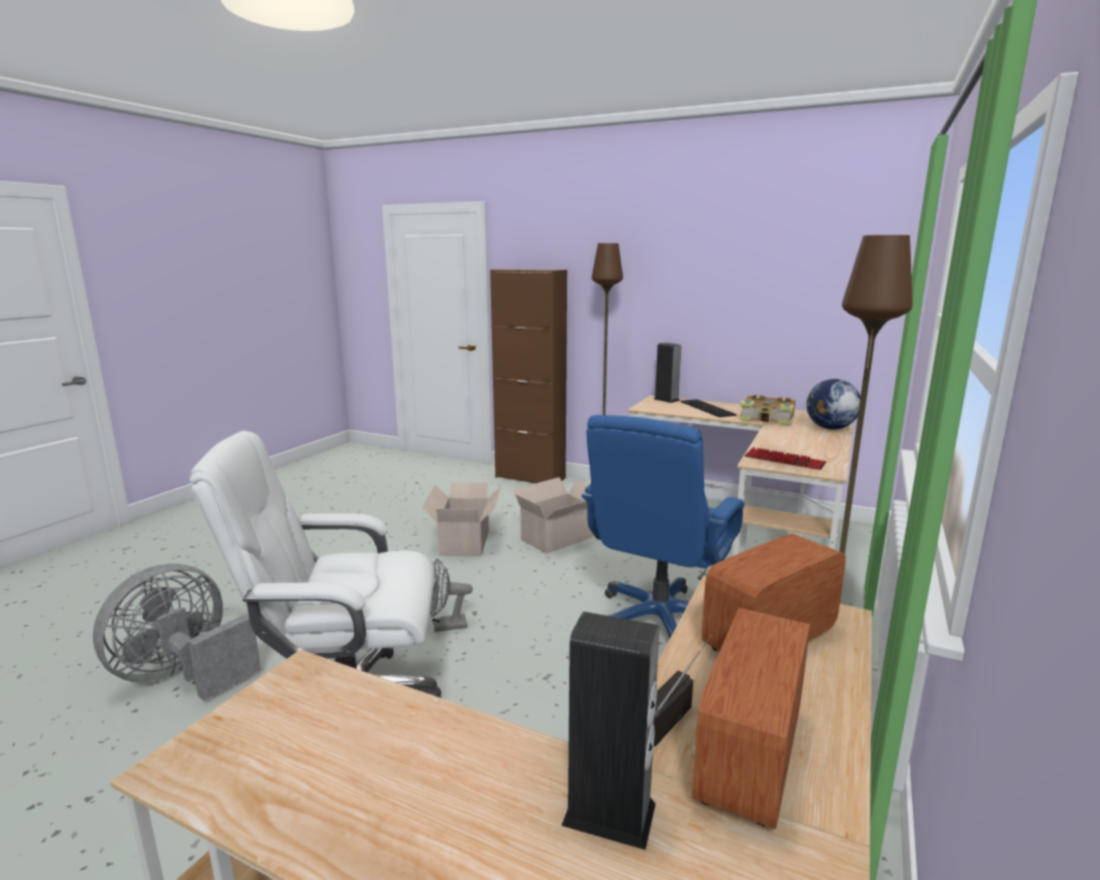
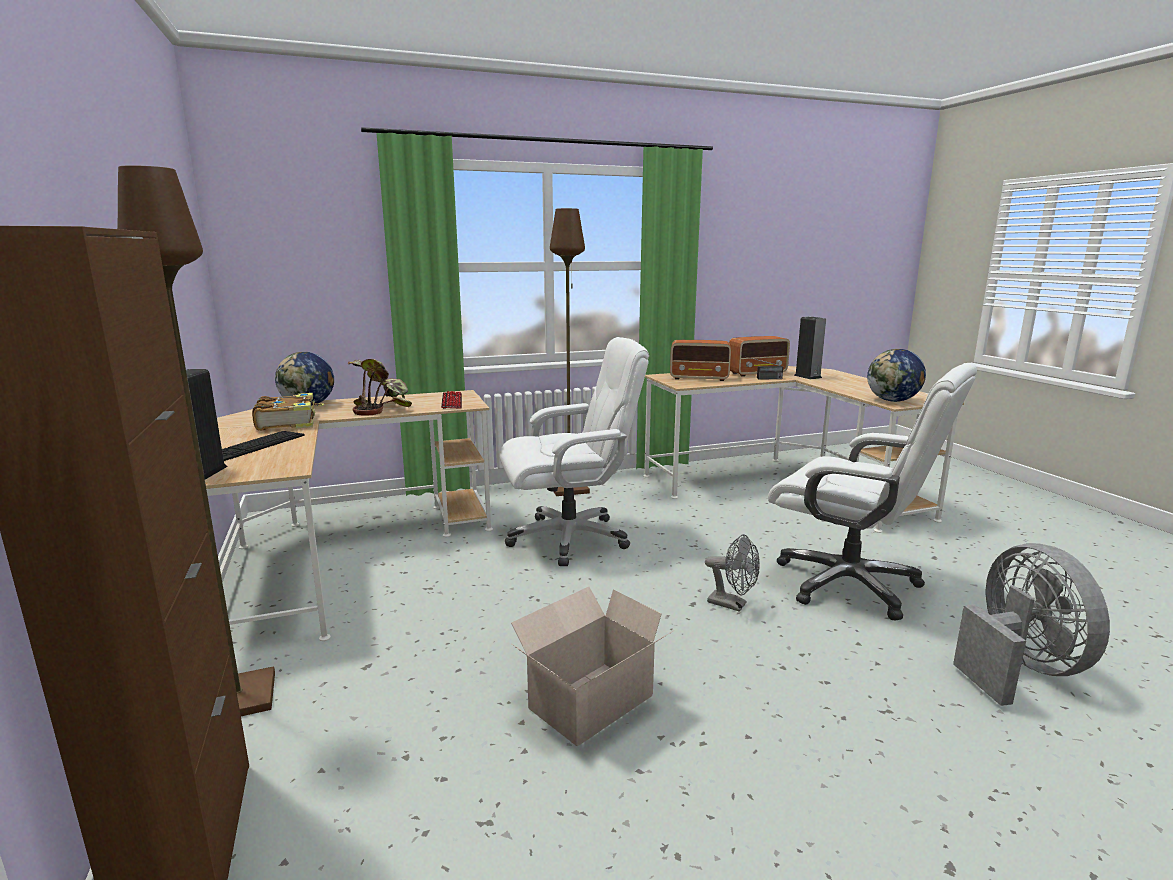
camera: 135 degrees left, 0 degrees up
(183, 676) = (1018, 668): grey fan -> grey fan turned 90 degrees counterclockwise
(305, 694) = (892, 401): none -> globe
(559, 538) = (480, 643): cardboard box -> none
(659, 622) = (570, 538): blue office chair -> white office chair
(788, 440) = (381, 408): none -> potted plant

